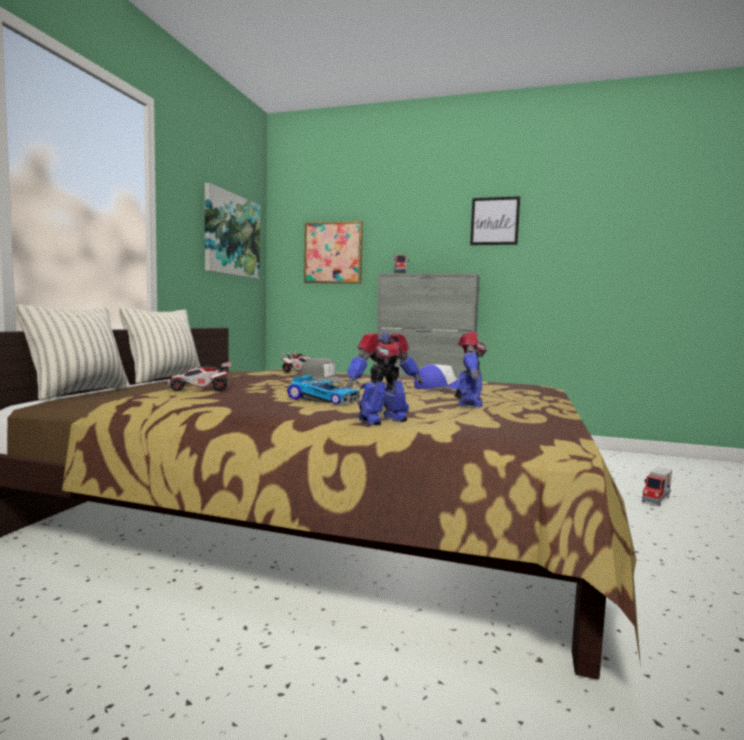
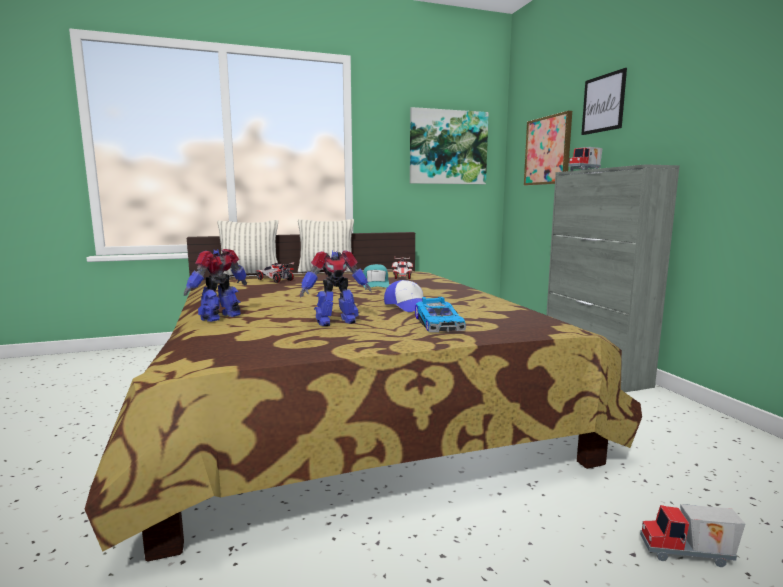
camera: 55 degrees right, 5 degrees up
(323, 379) = (376, 284): grey cap -> turquoise cap
(324, 399) = (281, 298): toy car -> toy car (439, 323)
(381, 420) = (221, 317): toy robot -> toy robot turned 105 degrees clockwise
(494, 221) = (711, 79): picture -> picture (603, 103)

